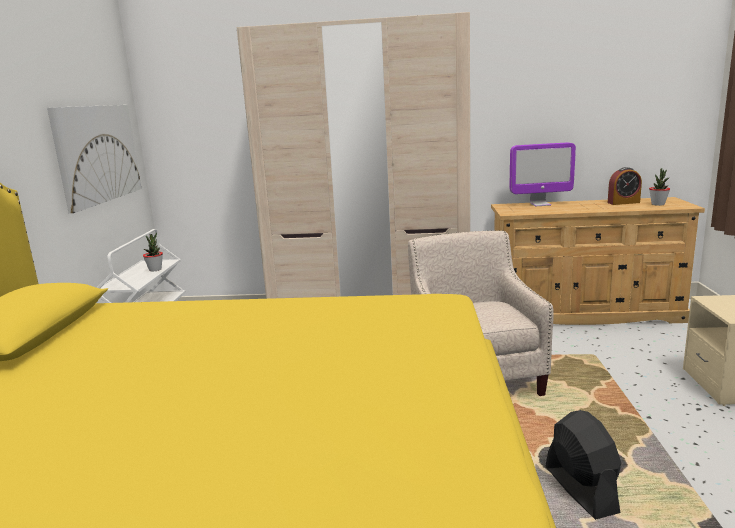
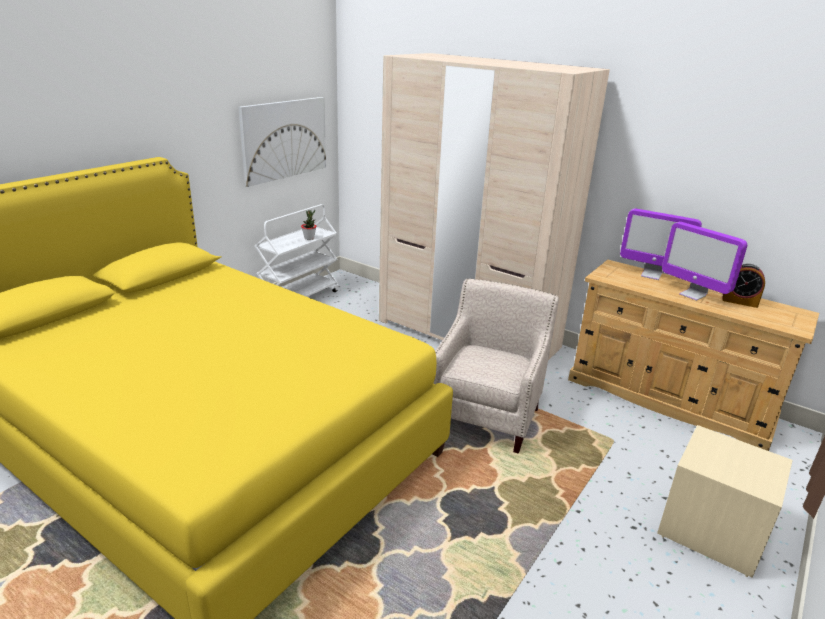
camera: 30 degrees right, 10 degrees up
(580, 489) = (444, 529): black fan -> none
(590, 206) = (692, 295): none -> monitor
(658, 204) = (771, 316): potted plant -> none

